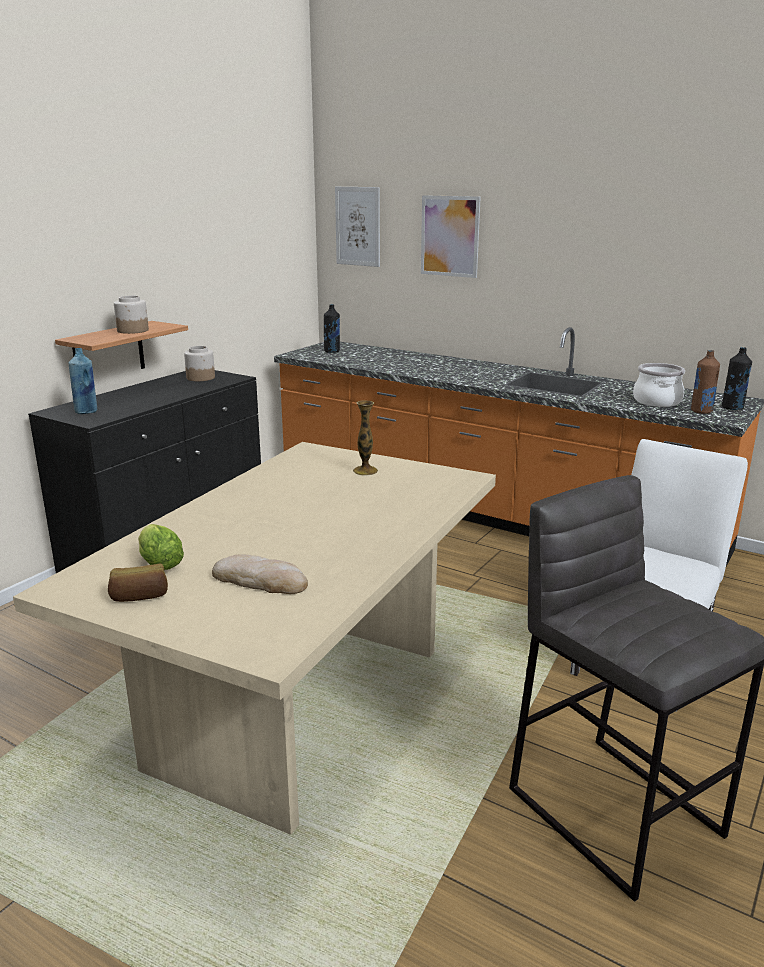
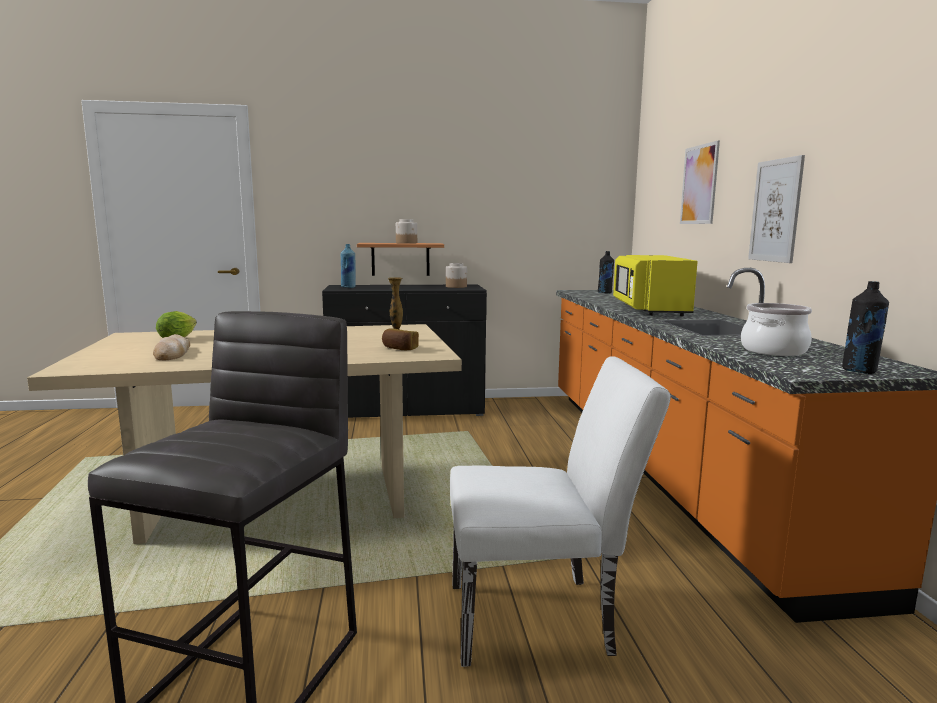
camera: 50 degrees right, 10 degrees down
(139, 596) = (129, 343): bread -> bread (399, 348)
(358, 226) = (653, 186): picture -> picture (776, 210)
(451, 371) = (649, 309): none -> yellow microwave
(701, 411) = (797, 364): brown bottle -> none

